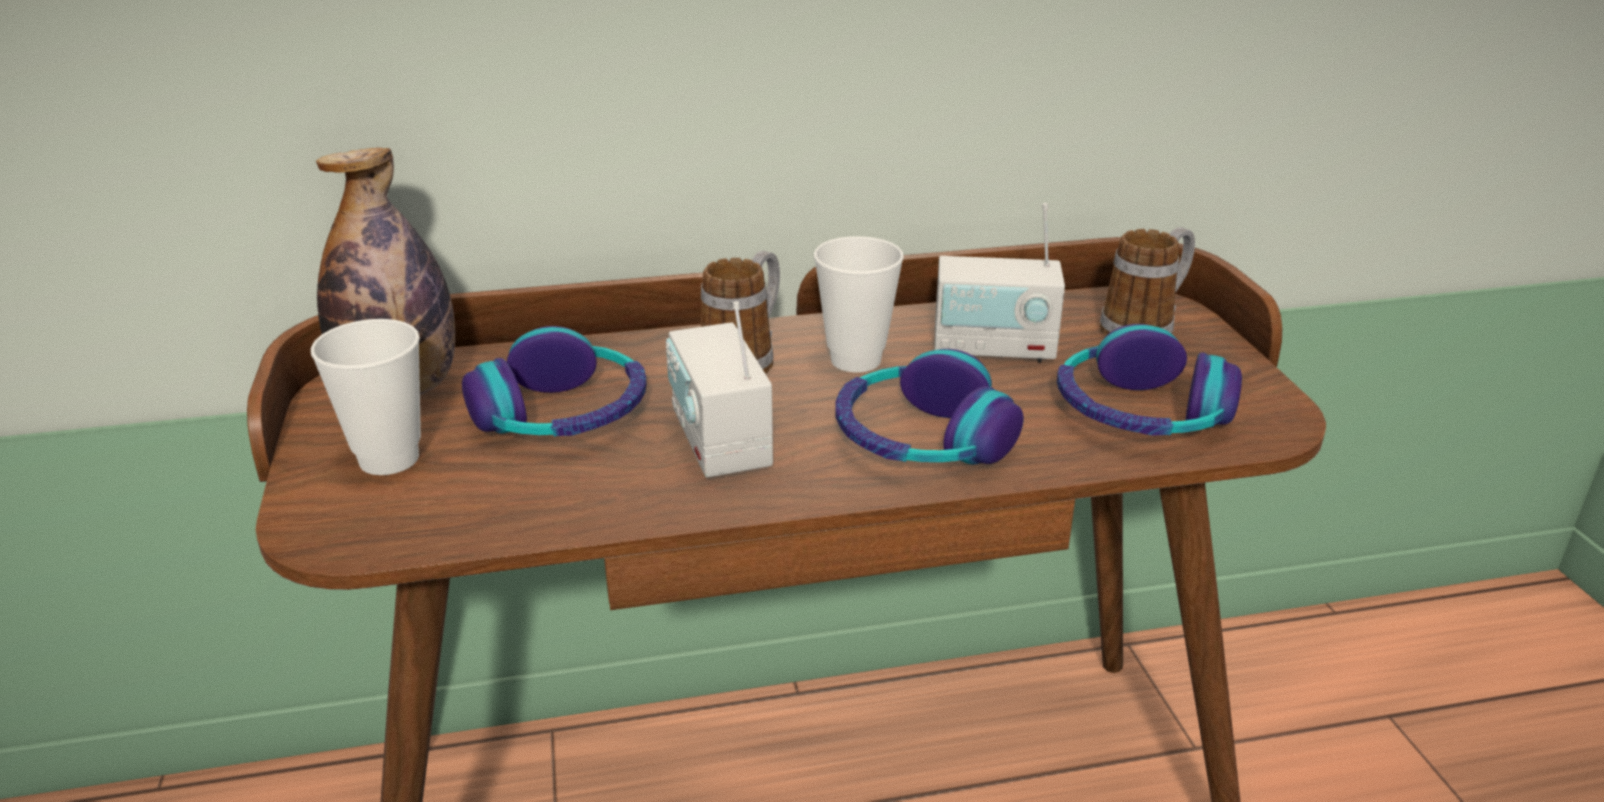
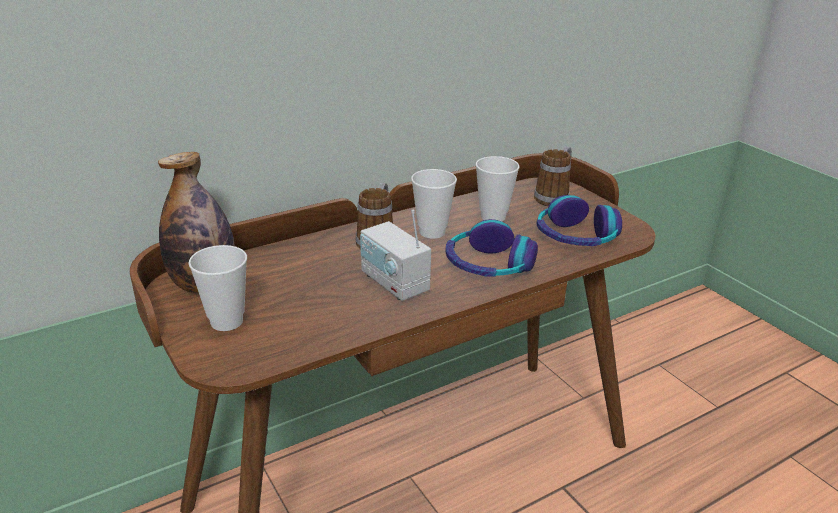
camera: 20 degrees left, 0 degrees up
(563, 414) = (304, 283): headphones -> none
(994, 349) = (493, 217): radio -> cup

